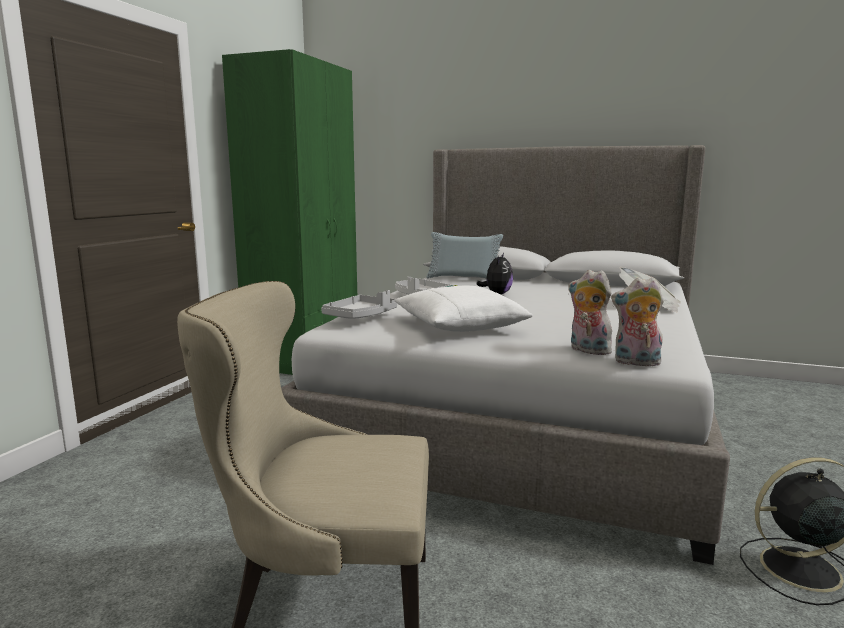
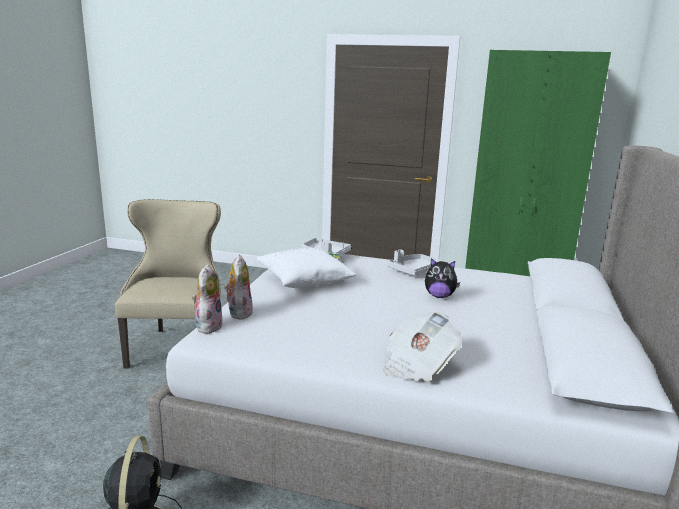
camera: 85 degrees right, 5 degrees up
(463, 279) = (520, 287): blue pillow -> none
(587, 350) = (238, 312): plush toy -> plush toy turned 45 degrees counterclockwise

